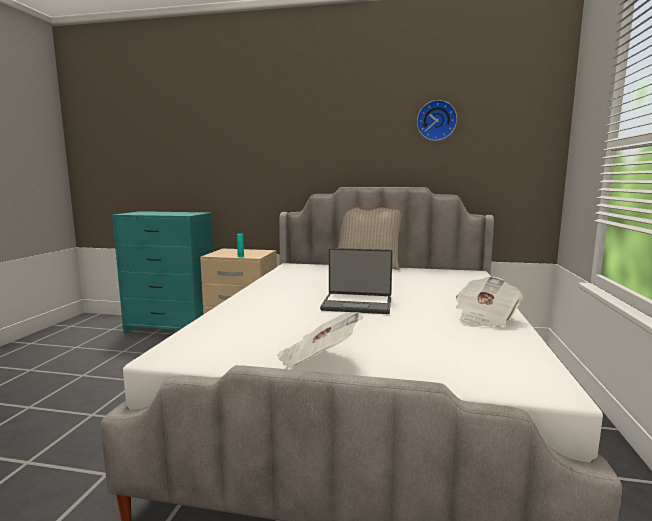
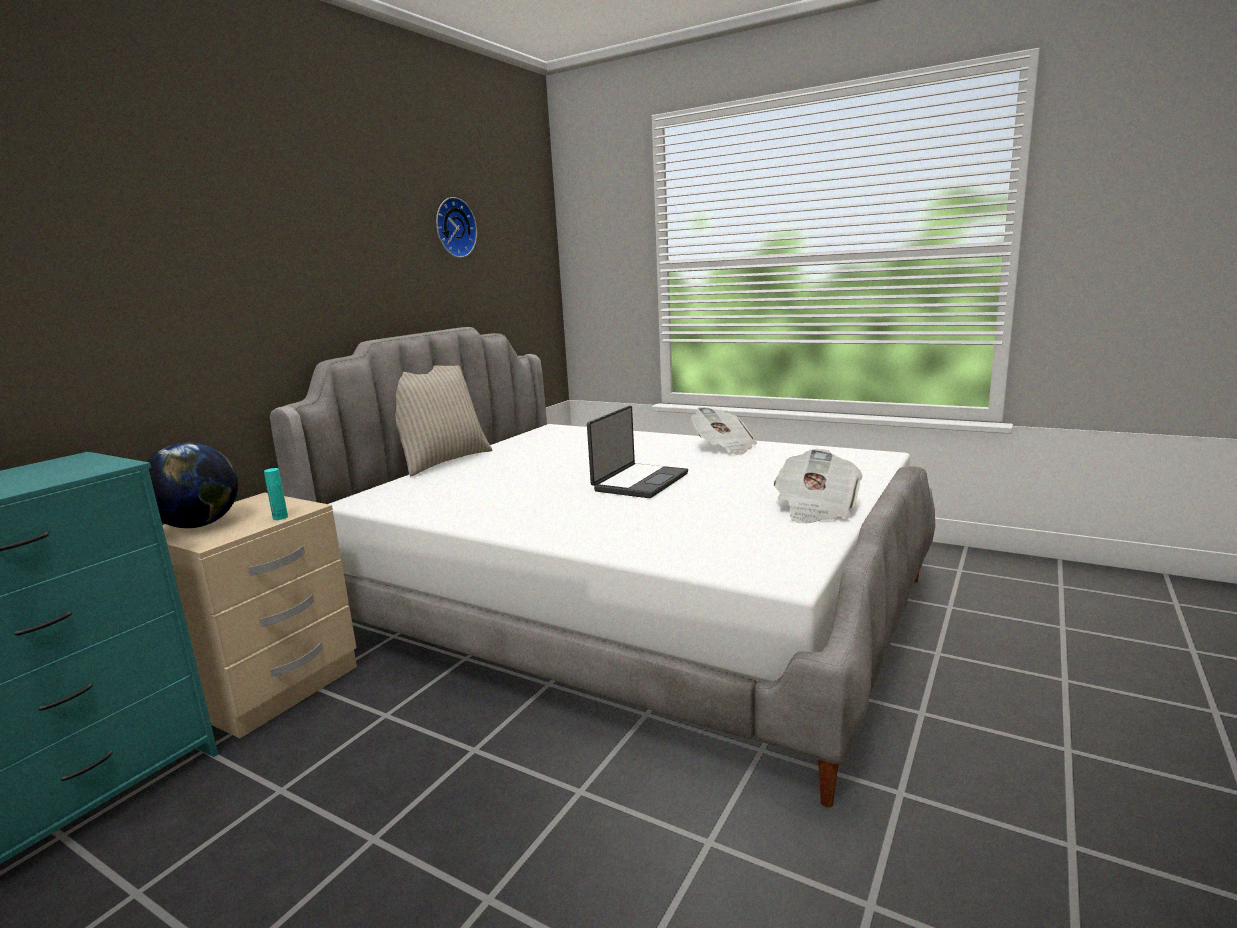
camera: 70 degrees left, 5 degrees up
(231, 251) = (199, 525): none -> globe

